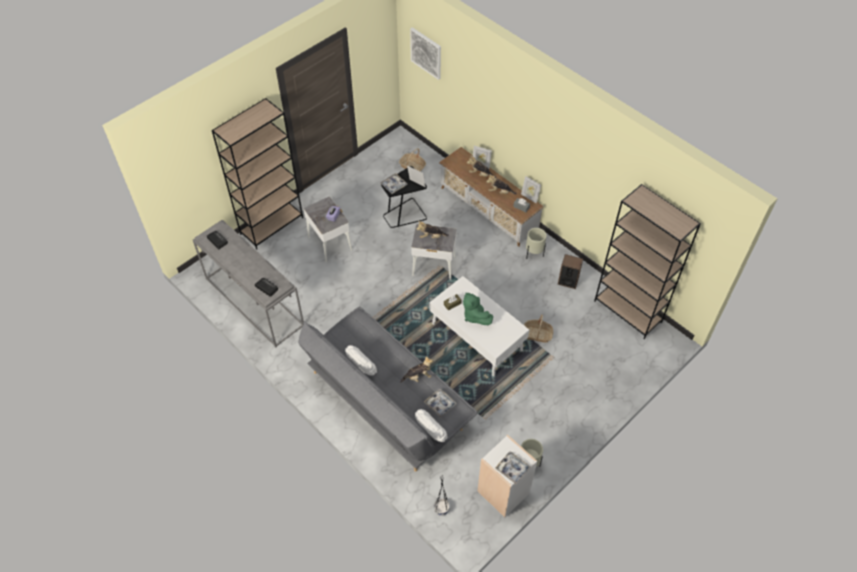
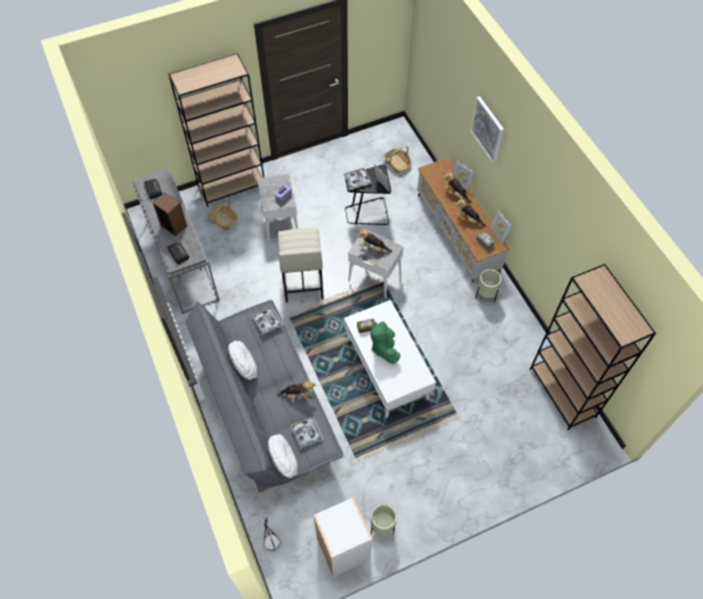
camera: 20 degrees right, 5 degrees up
(372, 287) = (303, 281): none -> beige stool
(426, 53) = (433, 45): picture -> picture (488, 129)
(512, 469) = (341, 538): tray -> tray (267, 322)
(537, 334) = (452, 386): basket -> basket (223, 220)
(568, 281) = (510, 337): speaker -> speaker (174, 225)

